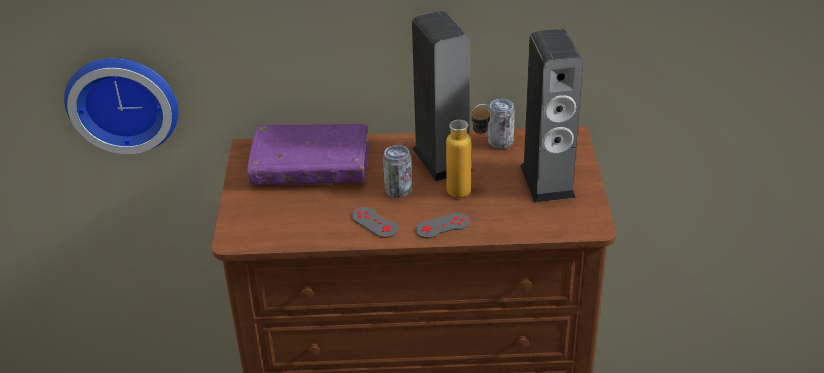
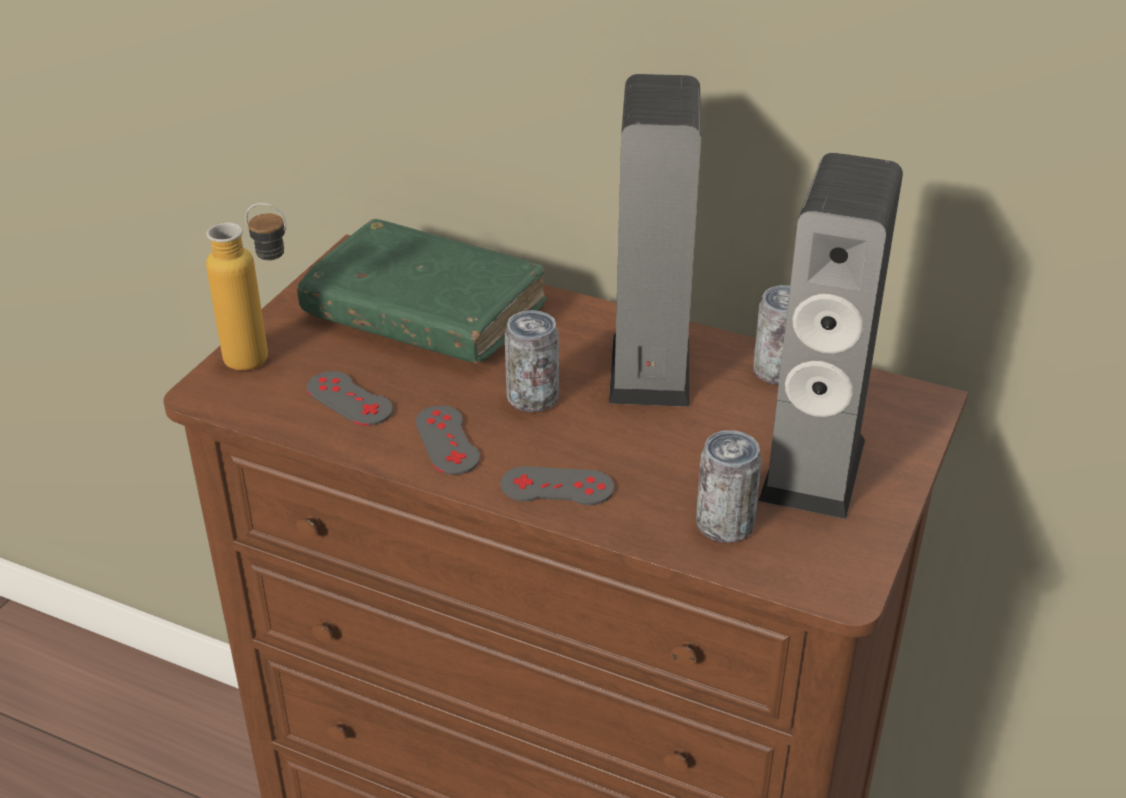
camera: 25 degrees right, 0 degrees up
(123, 101) = (200, 124): wall clock -> none
(310, 166) = (425, 313): purple book -> green book
(310, 219) = (349, 399): none -> grey game controller
(468, 189) = (655, 436): bottle -> bottle (264, 361)
(528, 217) = (724, 525): none -> can

